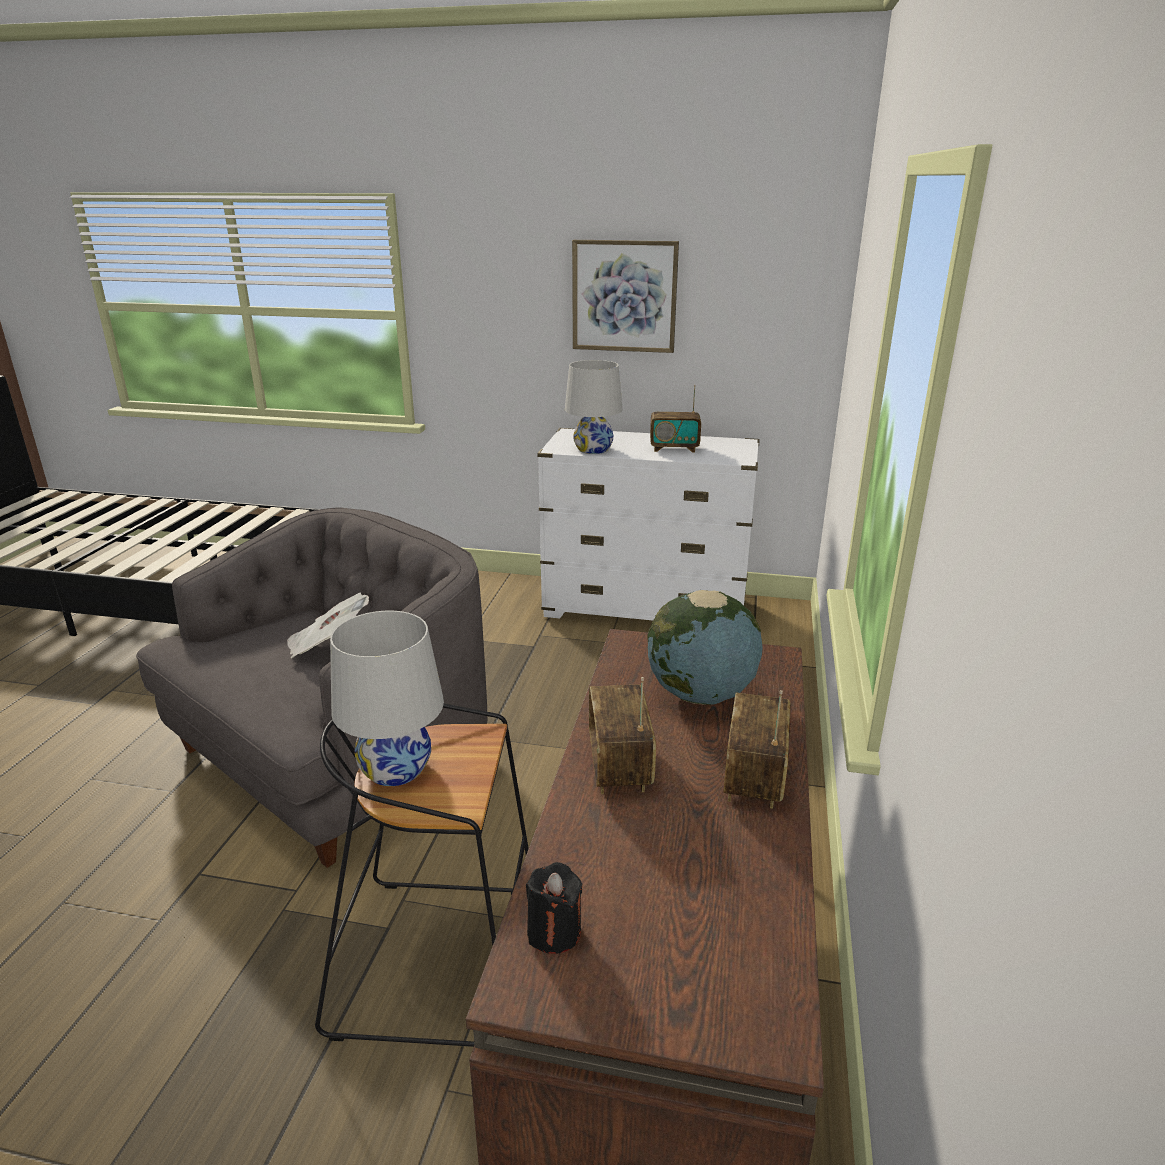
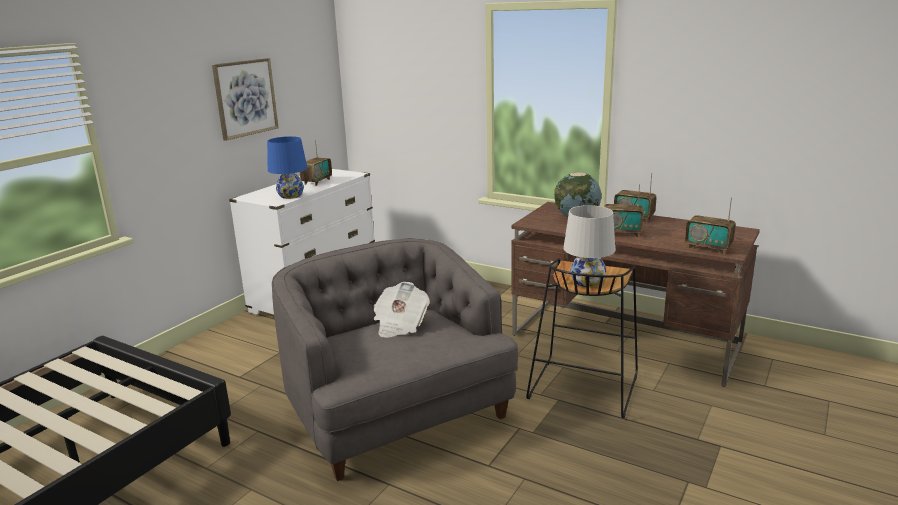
camera: 70 degrees left, 5 degrees down
(554, 932) = (708, 248): black candle -> radio
(593, 449) = (290, 196): white table lamp -> blue table lamp

